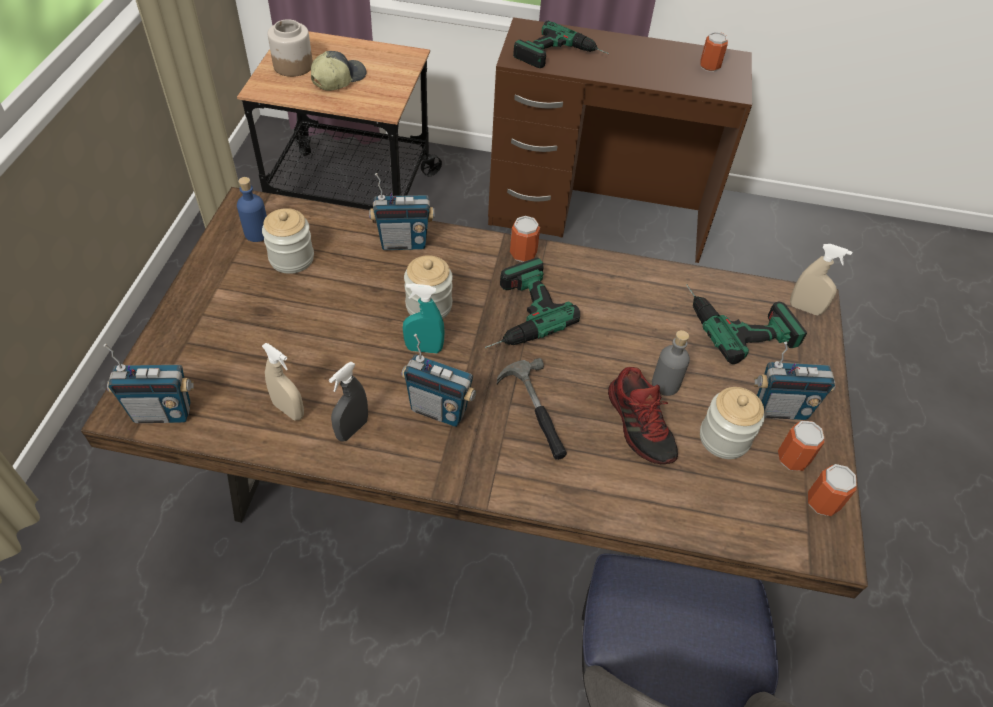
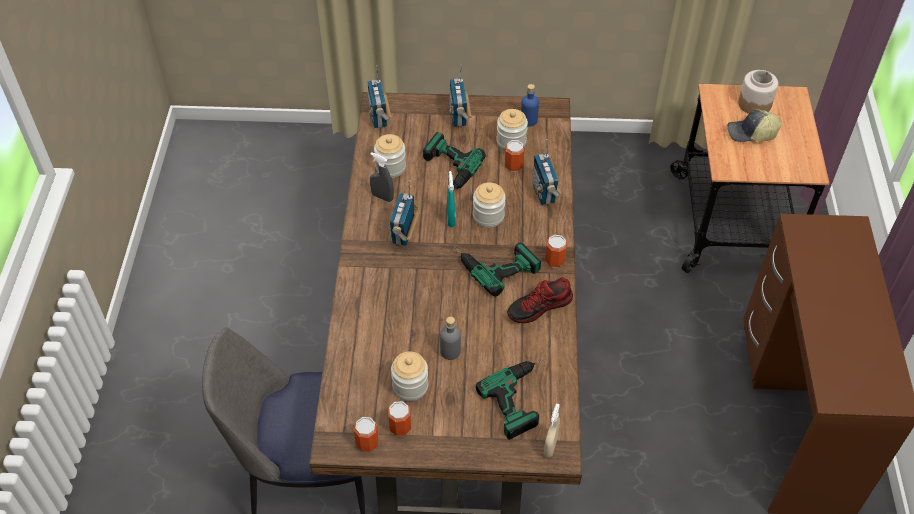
camera: 85 degrees right, 0 degrees up
(288, 410) = (390, 167): beige spray bottle -> jar
(338, 79) = (751, 133): cap -> cap turned 150 degrees clockwise
(535, 412) = (411, 281): hammer -> none
(562, 56) = (820, 257): power drill -> power drill (446, 171)
(641, 425) = (412, 338): shoe -> shoe (539, 307)
(709, 66) = (869, 377): can -> can (513, 165)
(780, 409) = (442, 422): radio -> radio (459, 117)

